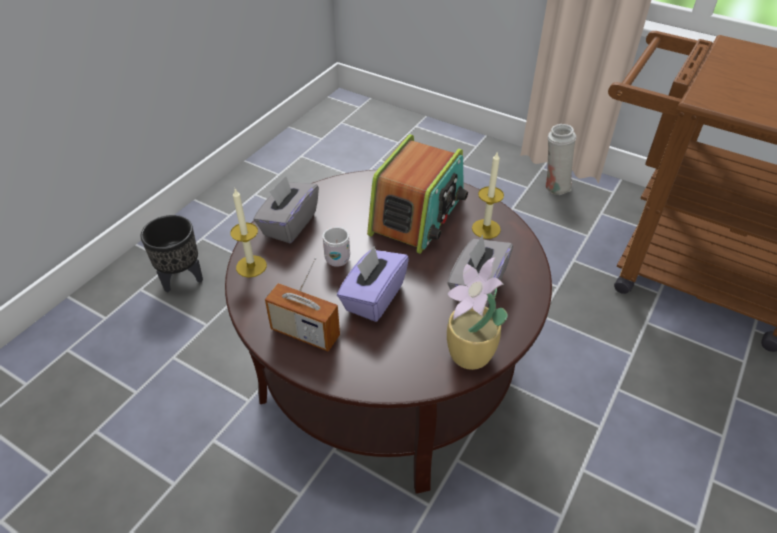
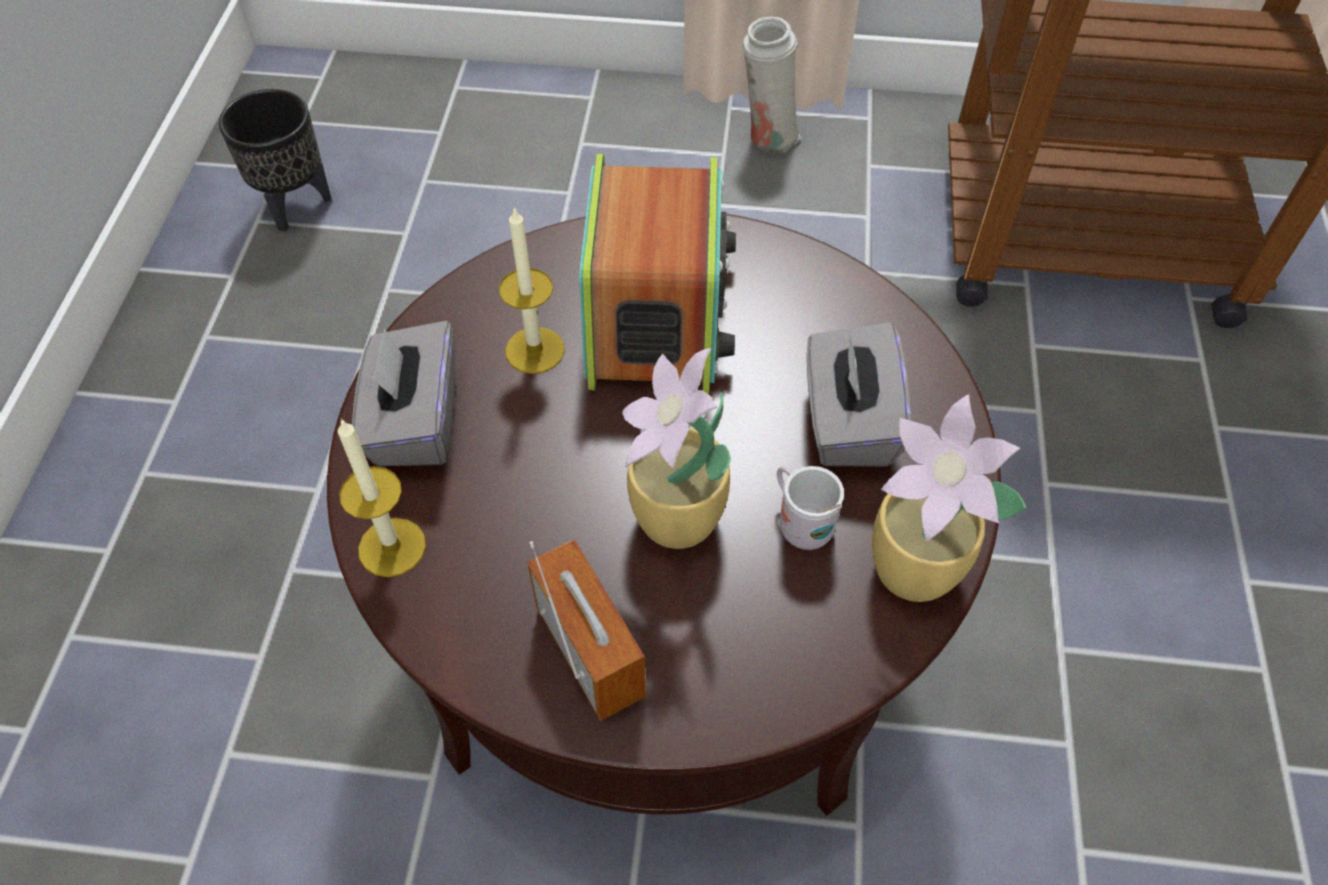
camera: 25 degrees left, 10 degrees up
(182, 278) = (150, 577): black planter -> black planter (295, 205)
(305, 333) = (590, 652): radio -> radio turned 120 degrees counterclockwise
(337, 257) = (555, 459): white mug -> white mug (800, 523)
(373, 297) = (676, 522): purple tissue box -> potted plant
(486, 229) = (797, 297): candle -> candle (535, 350)

